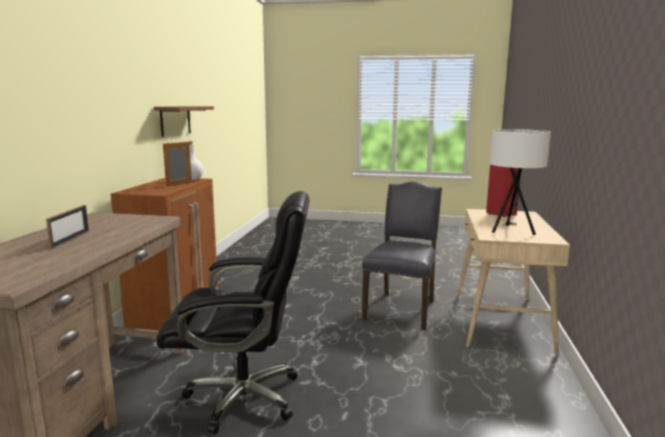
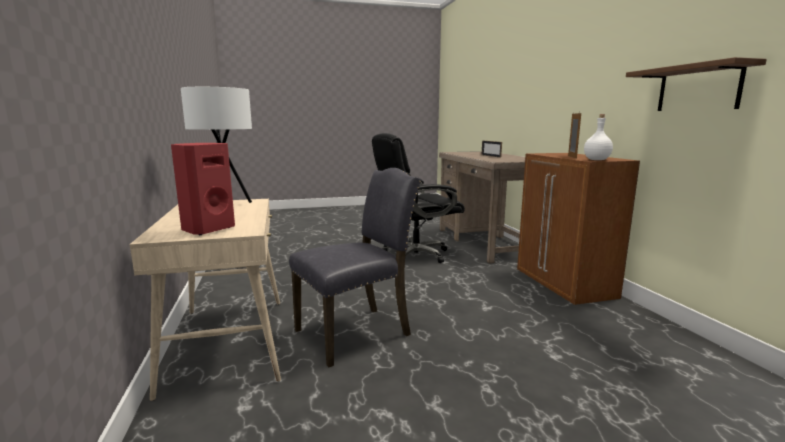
camera: 155 degrees right, 0 degrees up
(402, 309) = (356, 332): grey chair -> grey chair turned 120 degrees counterclockwise

